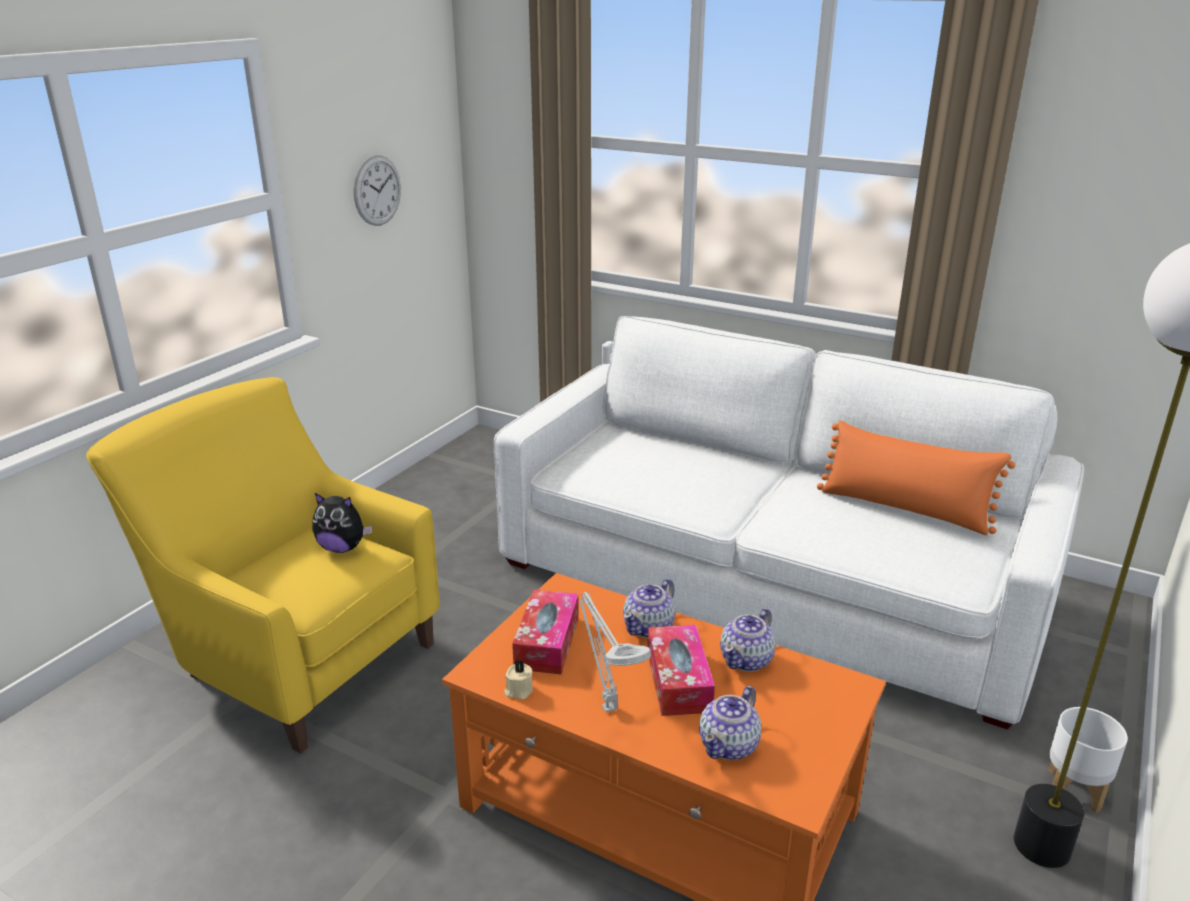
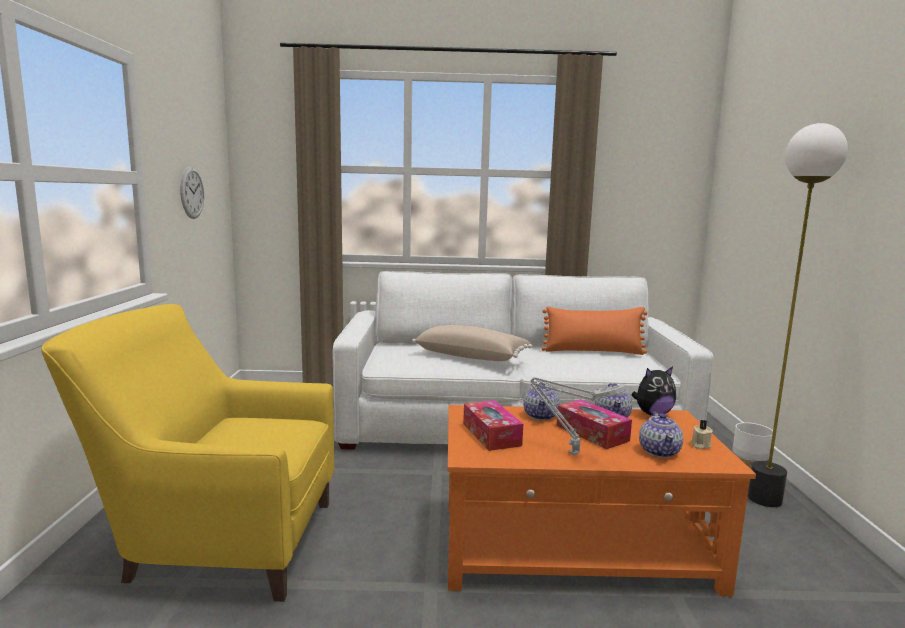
camera: 30 degrees left, 15 degrees down
(342, 548) = (272, 422): plush toy -> plush toy (652, 414)
(518, 690) = (507, 459): beige candle -> beige candle (700, 445)
(694, 480) = (471, 356): none -> beige pillow

